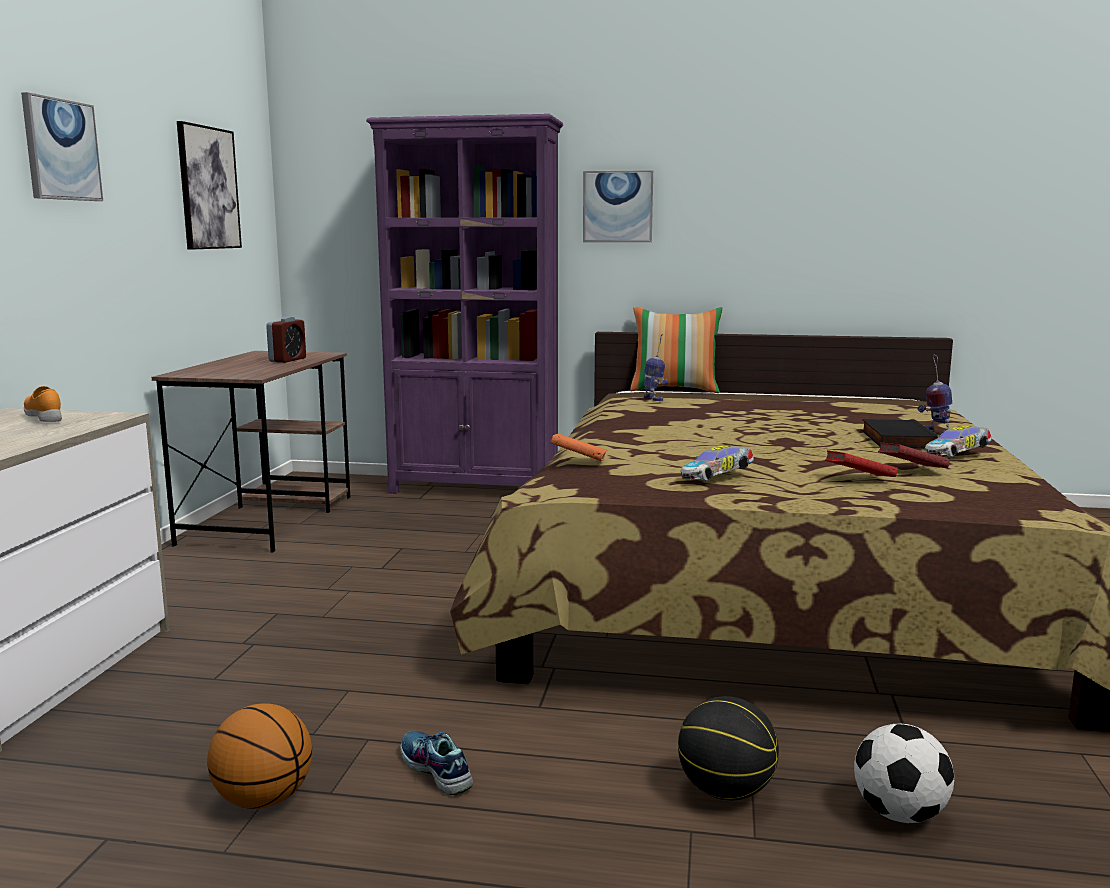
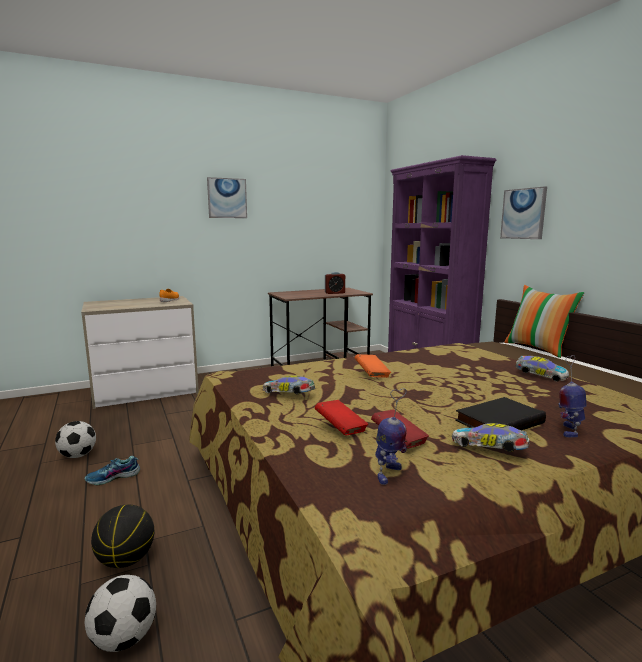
camera: 55 degrees right, 0 degrees up
(208, 188) = (325, 210): picture -> none
(264, 799) = (78, 455): basketball -> football
(435, 770) = (113, 478): shoe -> shoe turned 135 degrees counterclockwise
(578, 462) = (284, 366): orange book -> orange book (372, 374)
(654, 399) = (473, 349): toy robot -> toy robot (388, 475)
(788, 405) = (539, 376): none -> toy car

